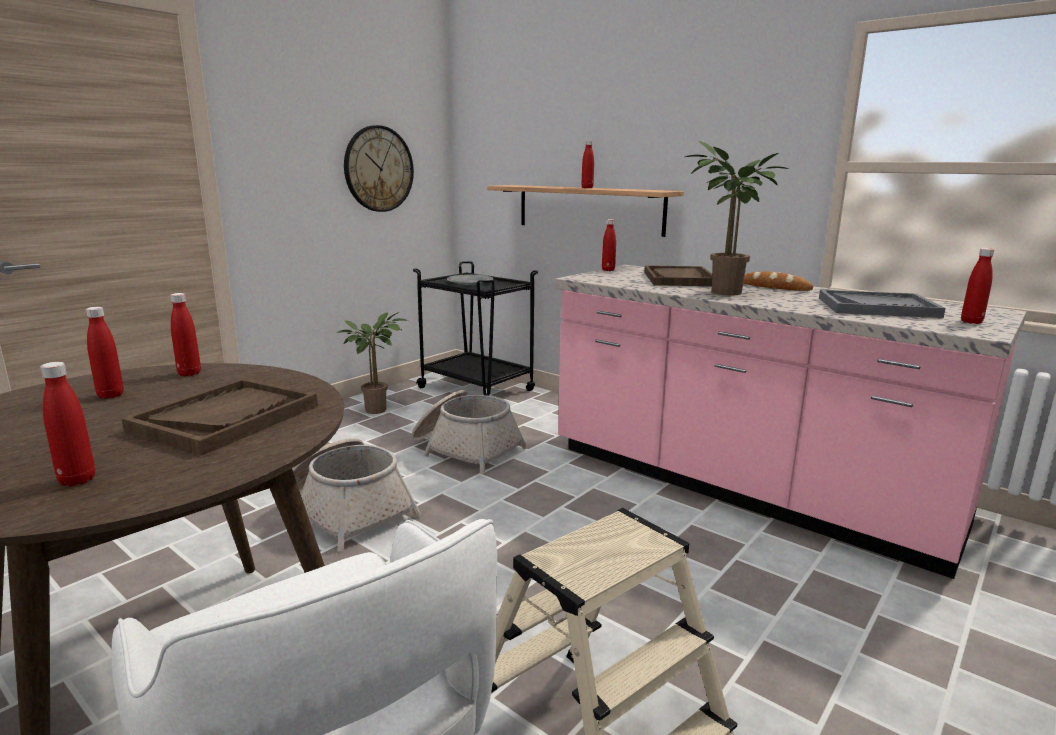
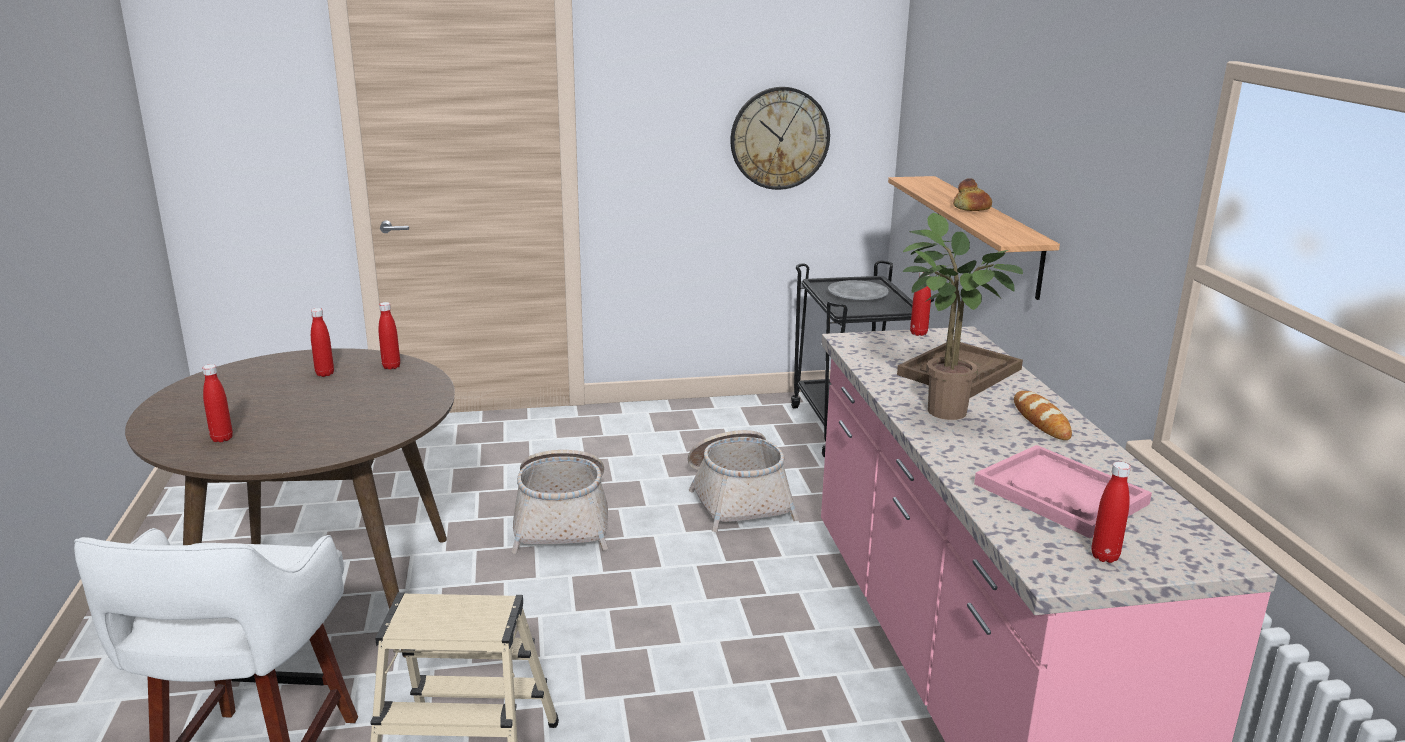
camera: 40 degrees right, 5 degrees up
(226, 418) = (345, 418): brown tray -> none
(378, 409) = (718, 420): potted plant -> none
(587, 188) = (971, 209): red bottle -> bread
(877, 307) = (1061, 494): grey tray -> pink tray

